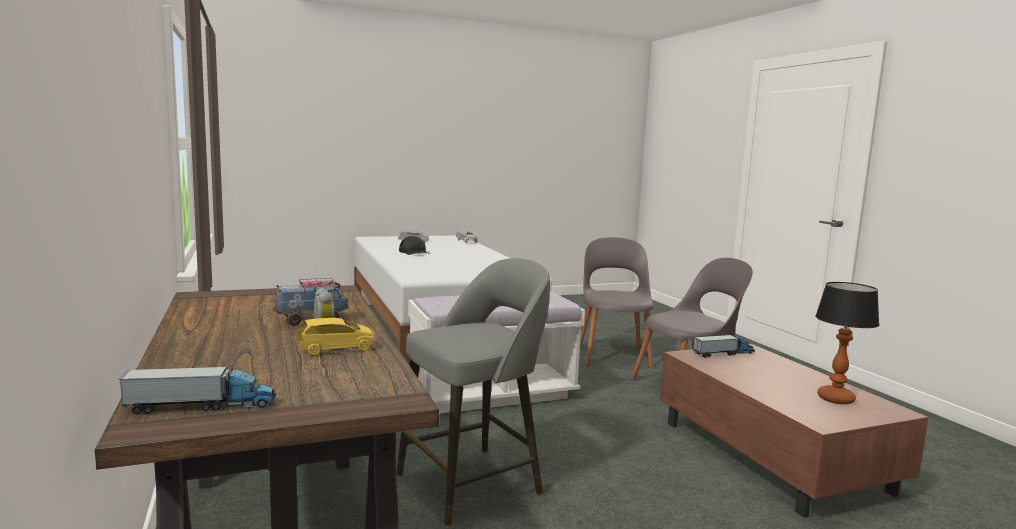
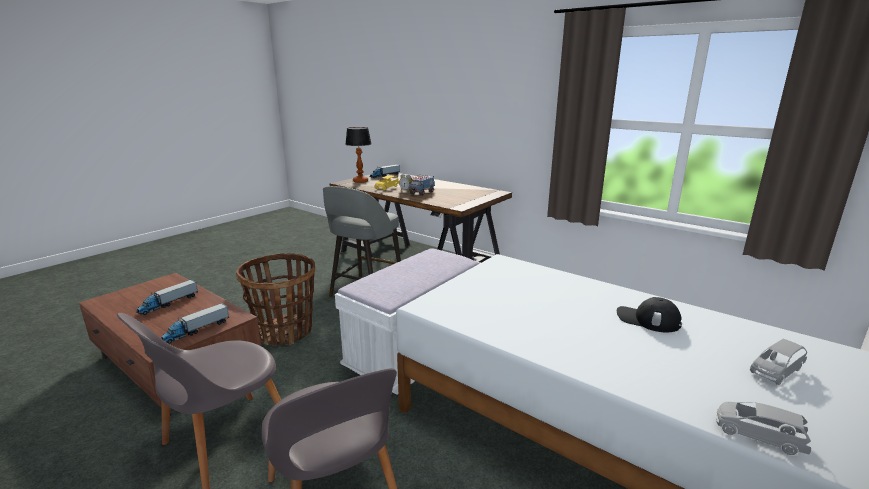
camera: 150 degrees right, 10 degrees up
(632, 455) = (285, 332): none -> basket
(781, 384) = (168, 303): none -> toy truck
(836, 399) = (135, 301): table lamp -> table lamp (360, 181)

